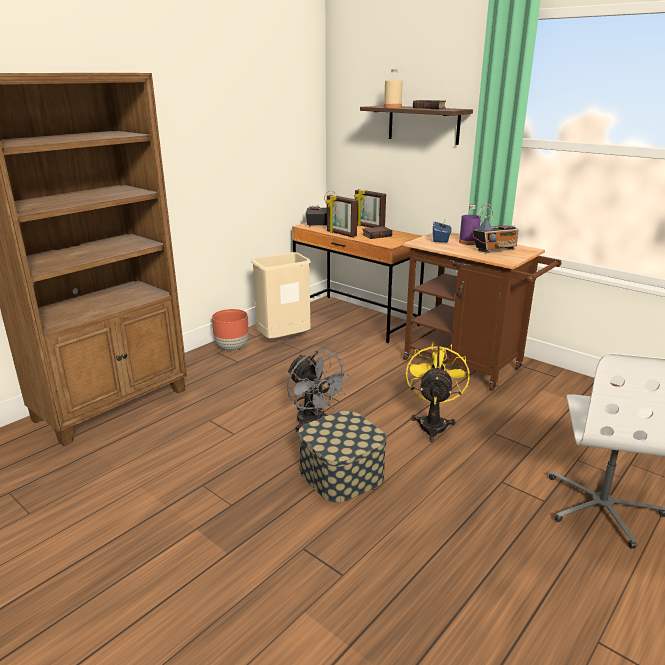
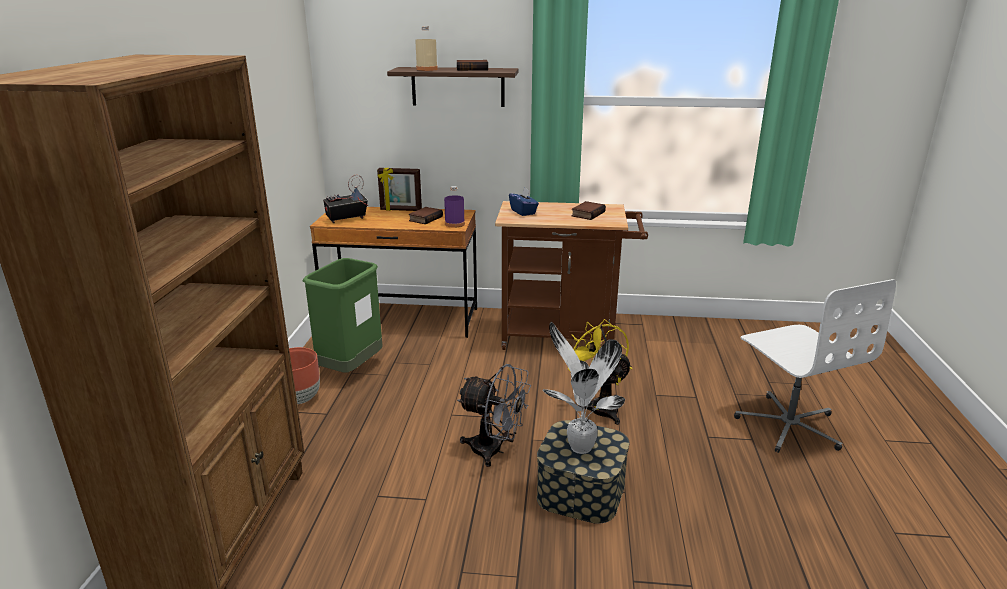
camera: 35 degrees left, 0 degrees up
(284, 340) = (351, 369): beige trash can -> green trash can
(339, 432) = (578, 447): none -> potted plant
(341, 234) = (384, 224): picture frame -> none
(468, 242) = (551, 209): purple bottle -> purple bottle (454, 224)
(495, 250) = (587, 213): radio -> book

